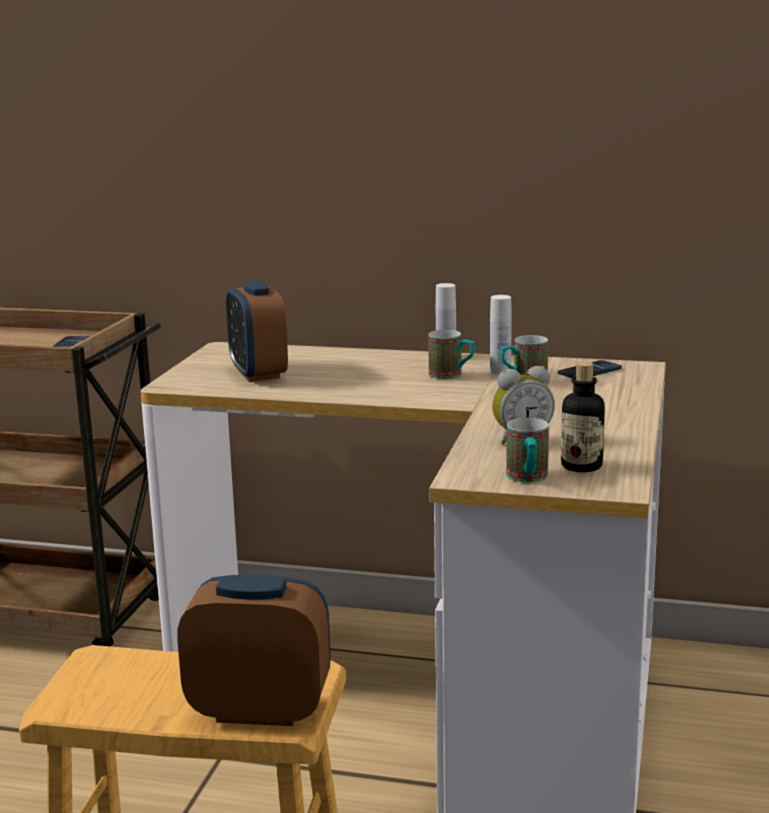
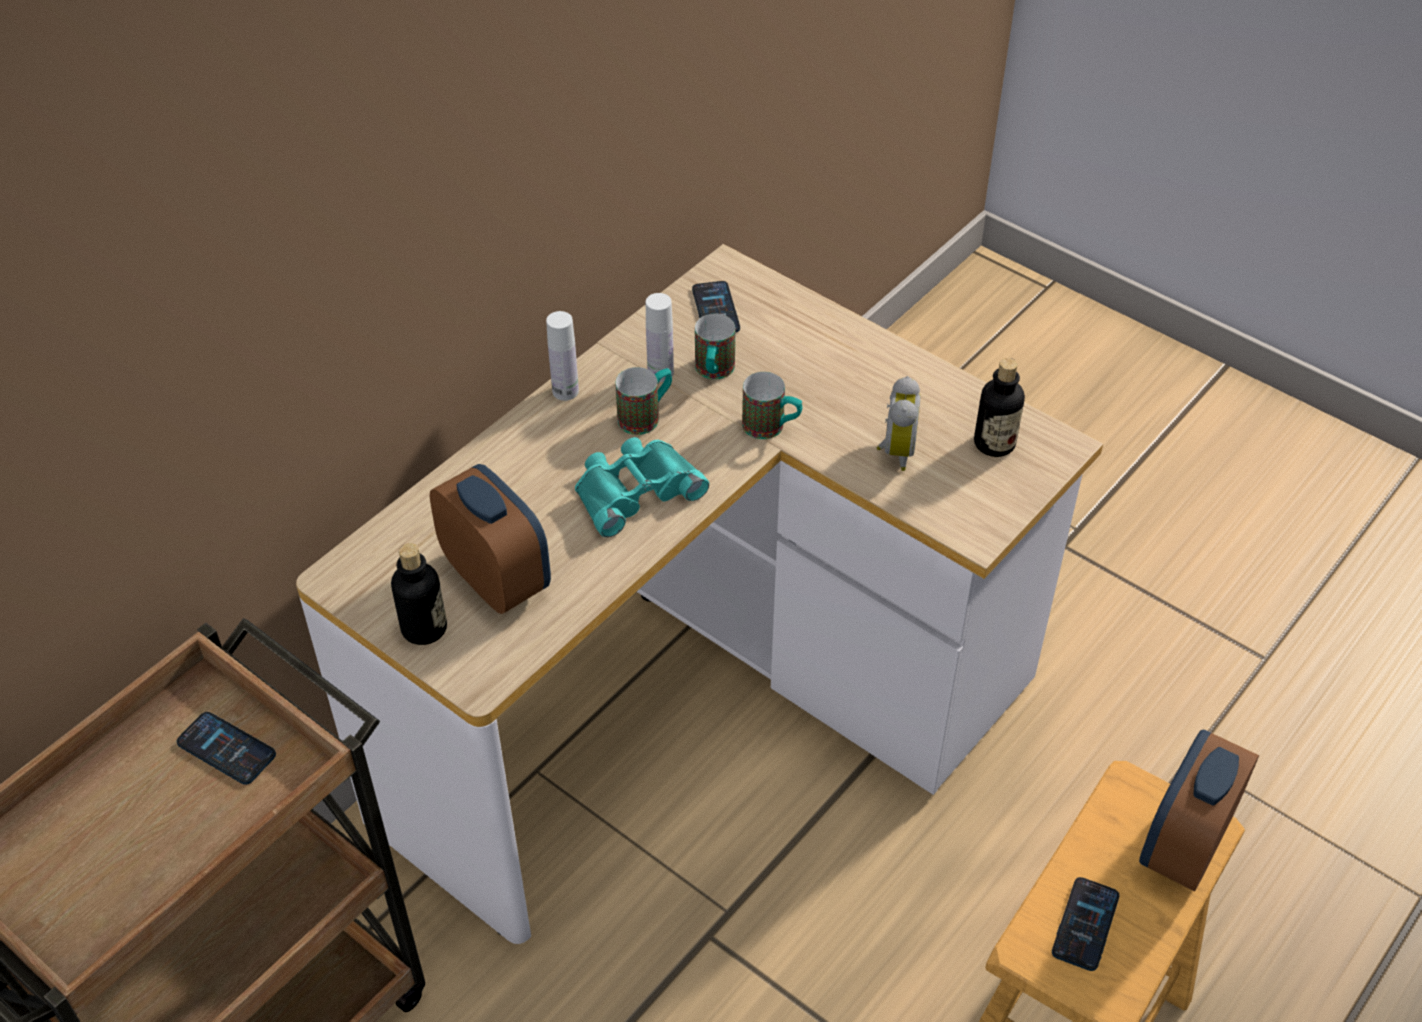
camera: 65 degrees left, 30 degrees up
(135, 678) = (1085, 924): none -> phone
(201, 368) = (424, 628): none -> bottle
(258, 373) = (497, 579): alarm clock -> alarm clock turned 135 degrees counterclockwise
(376, 385) = (635, 490): none -> turquoise binoculars
(528, 479) = (1006, 492): mug -> mug (771, 428)

